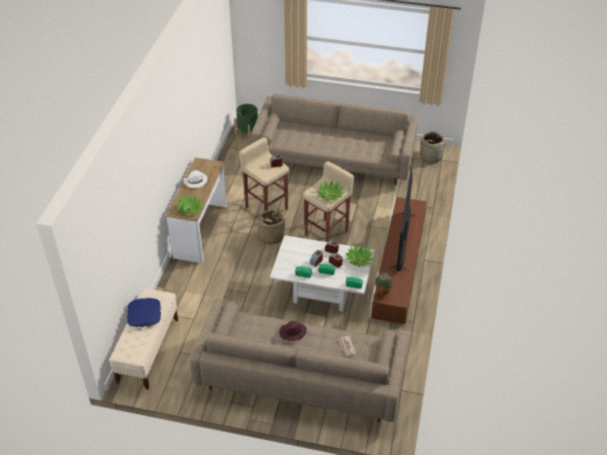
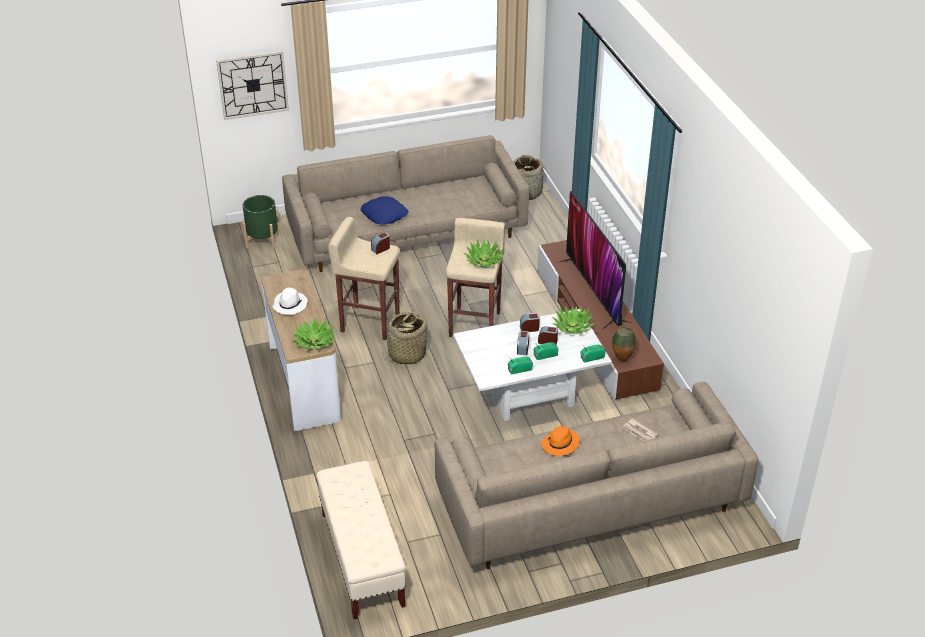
camera: 30 degrees left, 5 degrees down
(145, 315) = (351, 503): blue pillow -> blue pillow (384, 215)
(258, 34) = (253, 84): none -> wall clock
(292, 333) = (560, 444): purple hat -> orange hat

